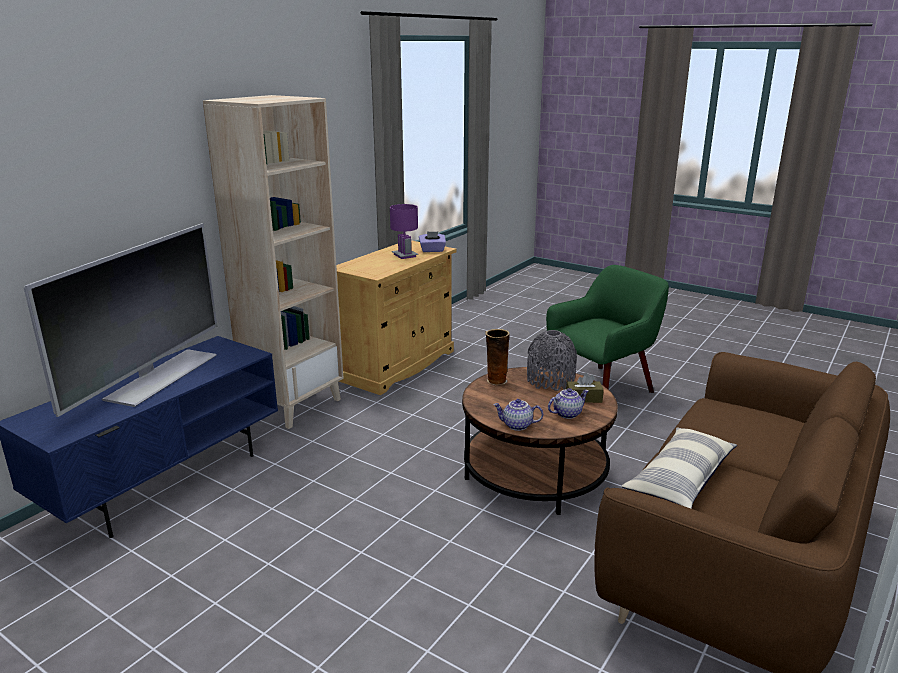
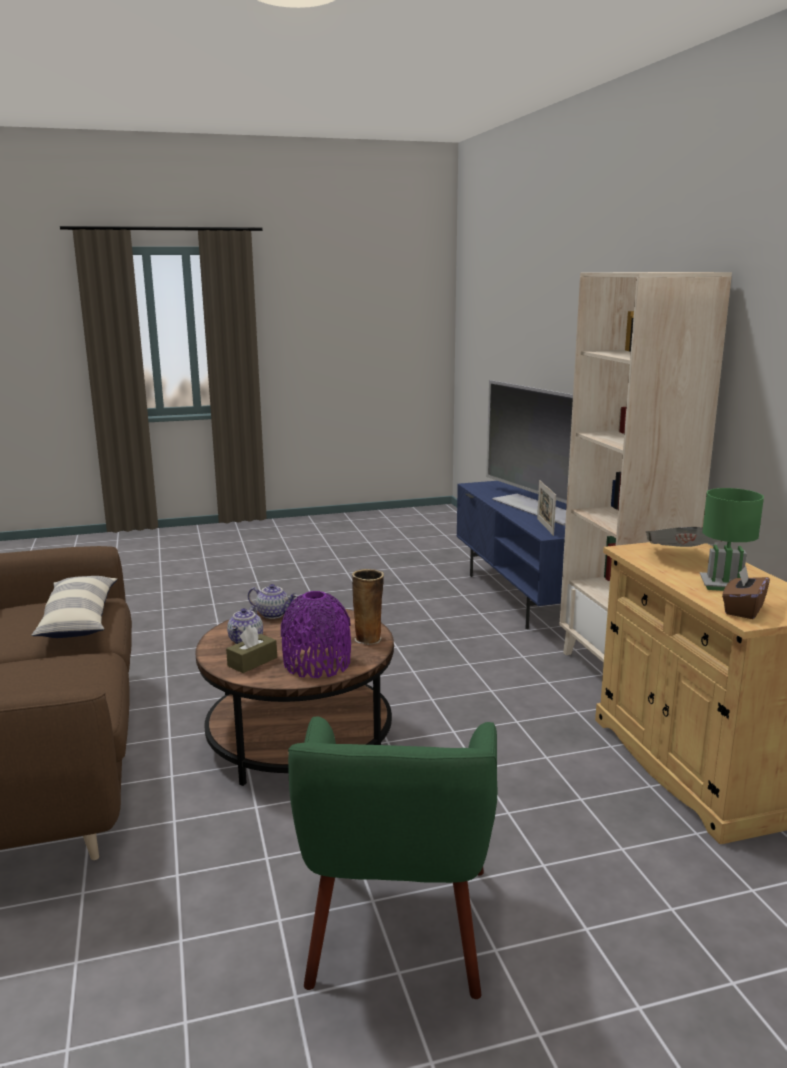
camera: 130 degrees right, 5 degrees down
(228, 360) = (545, 527): none -> picture frame
(372, 265) = (681, 557): none -> newspaper
(404, 255) = (723, 585): purple table lamp -> green table lamp
(432, 250) = (743, 610): purple tissue box -> brown tissue box
(517, 426) = (274, 614): teapot -> teapot turned 60 degrees clockwise
(550, 381) = (317, 664): grey vase -> purple vase

